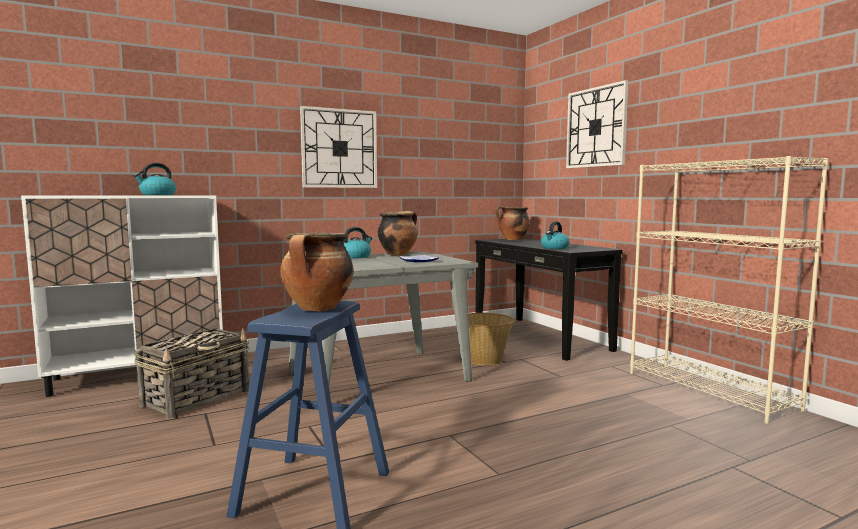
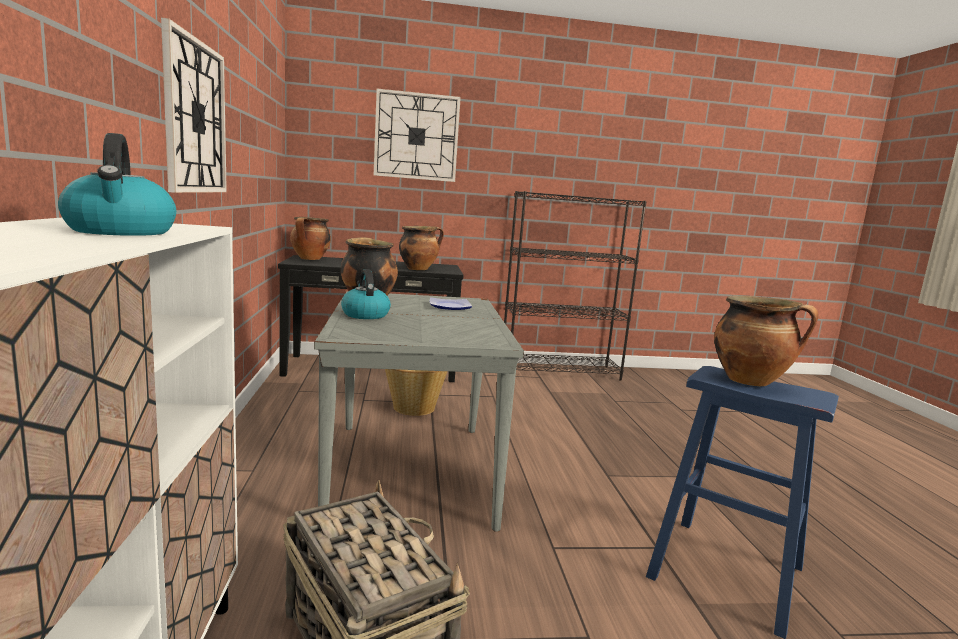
camera: 70 degrees left, 5 degrees up
(554, 248) = (419, 269): kettle -> cooking pot
(710, 391) = (560, 371): beige bookcase -> black bookcase

